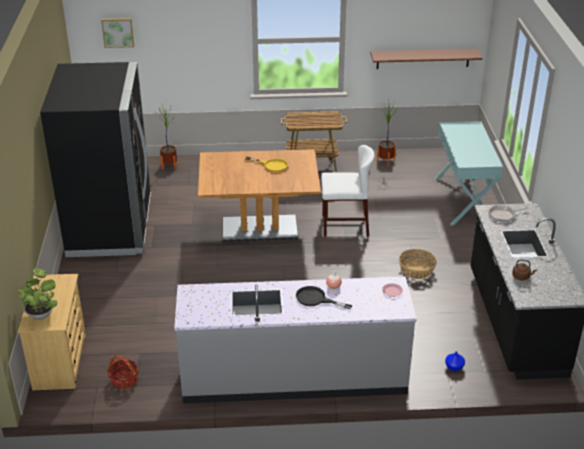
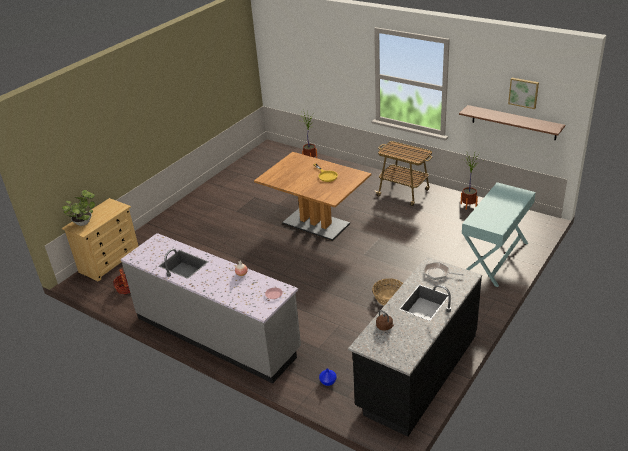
camera: 40 degrees right, 0 degrees up
(111, 227) = (229, 189): black fridge -> none
(118, 32) = (285, 48): picture -> picture (523, 92)
(316, 299) = (219, 277): black frying pan -> none
(345, 225) = (377, 243): white chair -> none

